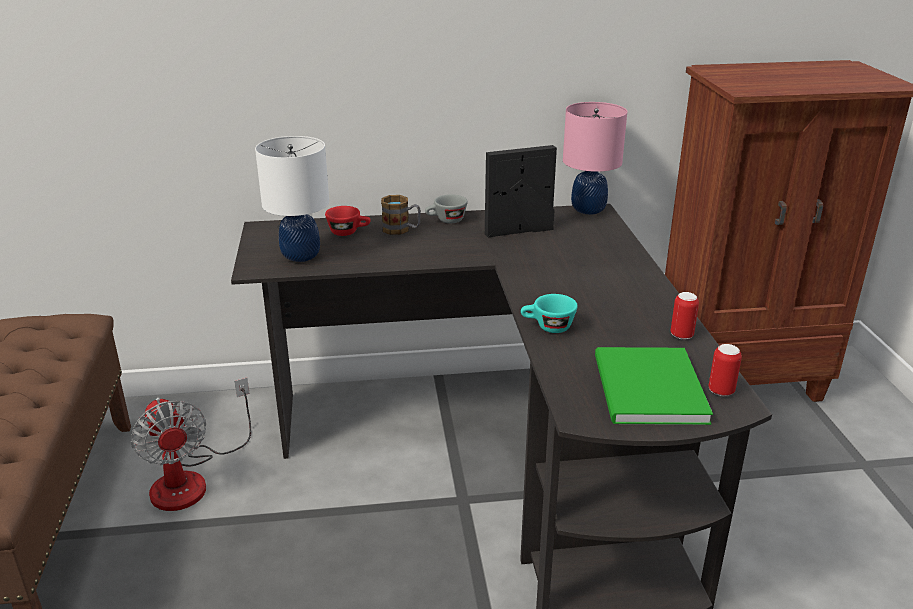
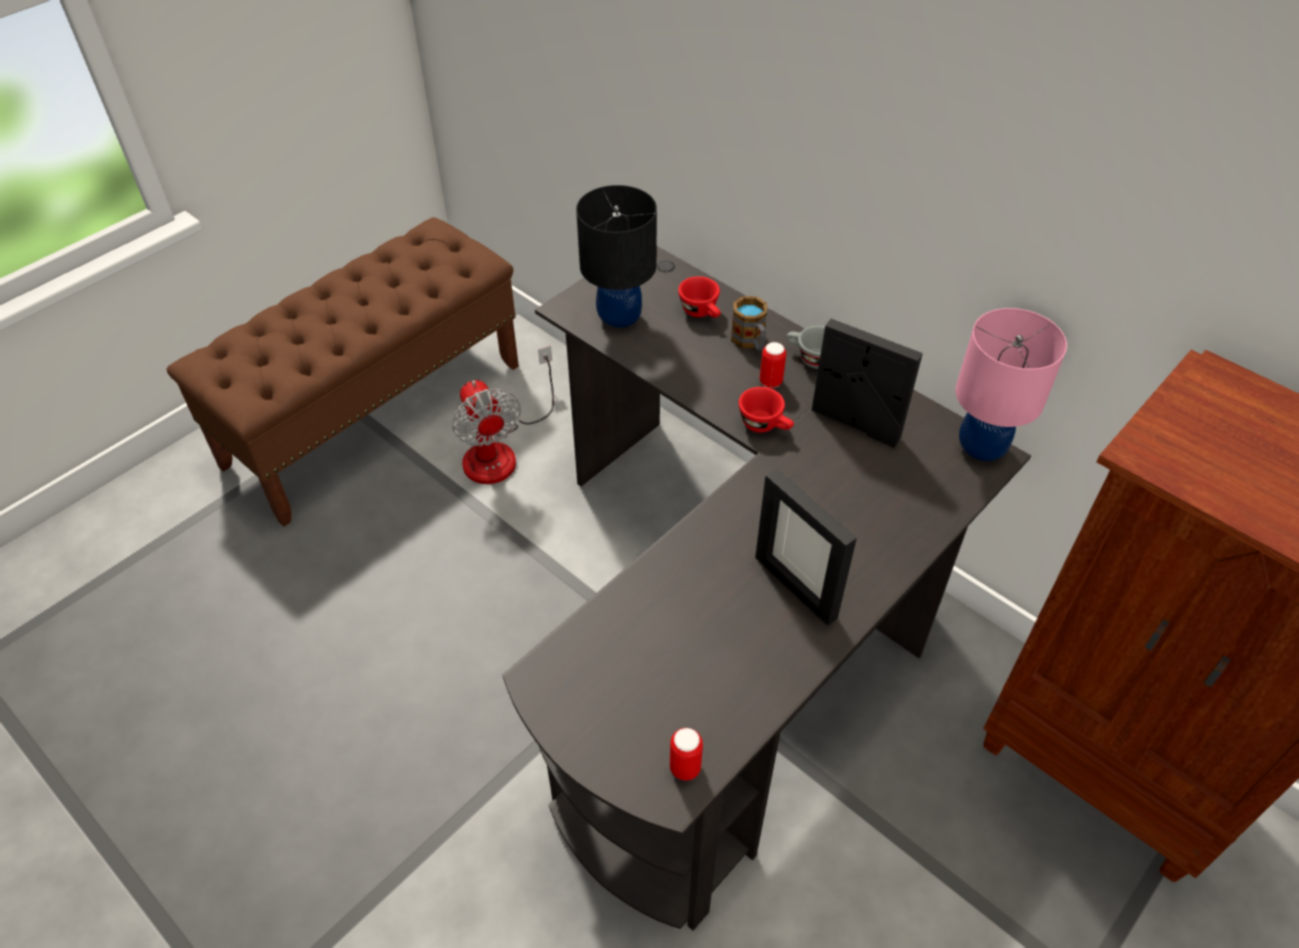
camera: 50 degrees right, 20 degrees up
(192, 479) = (501, 450): fan -> fan turned 45 degrees counterclockwise
(300, 256) = (620, 317): white table lamp -> black table lamp
(477, 254) = (765, 425): none -> red cup
(547, 327) = (673, 565): turquoise cup -> none
(618, 297) = (797, 586): none -> picture frame
(646, 391) = (628, 705): green book -> none
(681, 335) = (769, 681): can -> can (770, 382)

